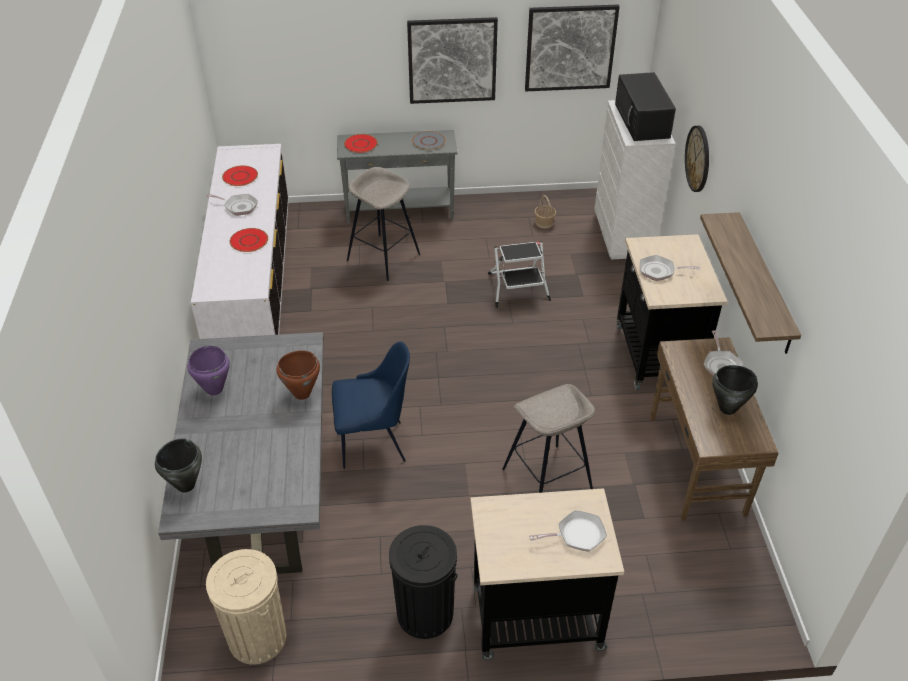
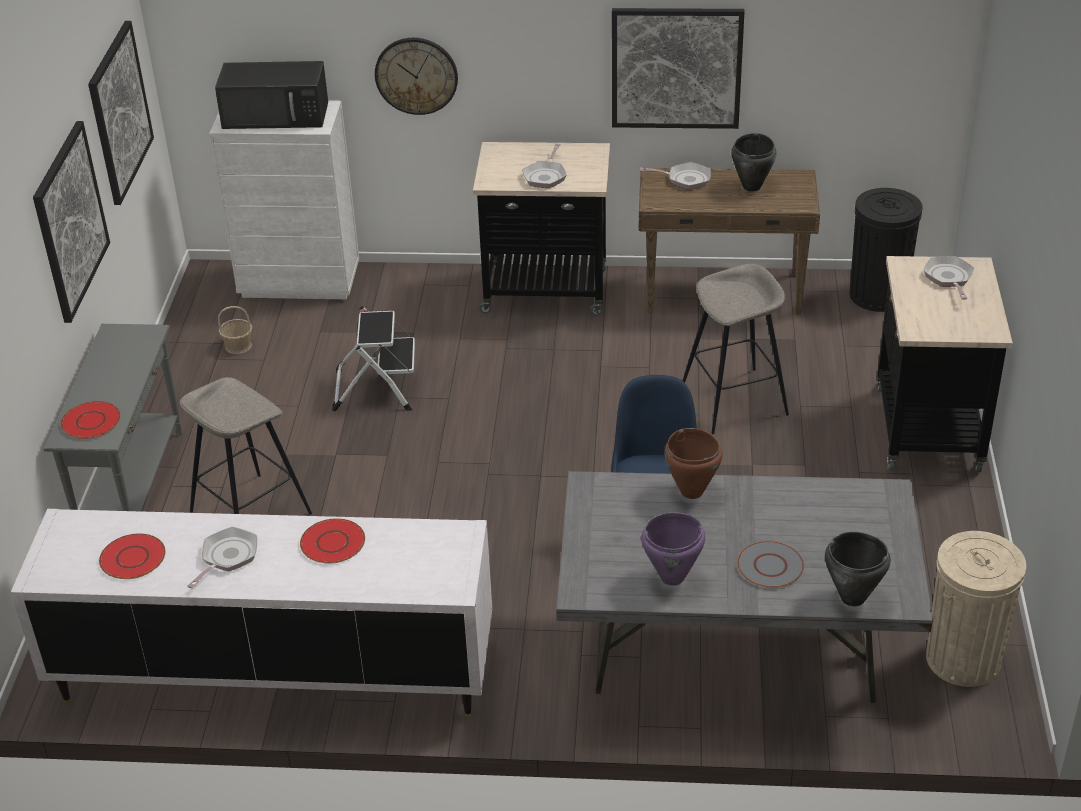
camera: 80 degrees left, 5 degrees down
(425, 613) = (922, 513): black trash can -> black trash can (878, 295)
(429, 141) = (123, 349): grey plate -> grey plate (770, 566)
(764, 283) = (676, 68): shelf -> picture

